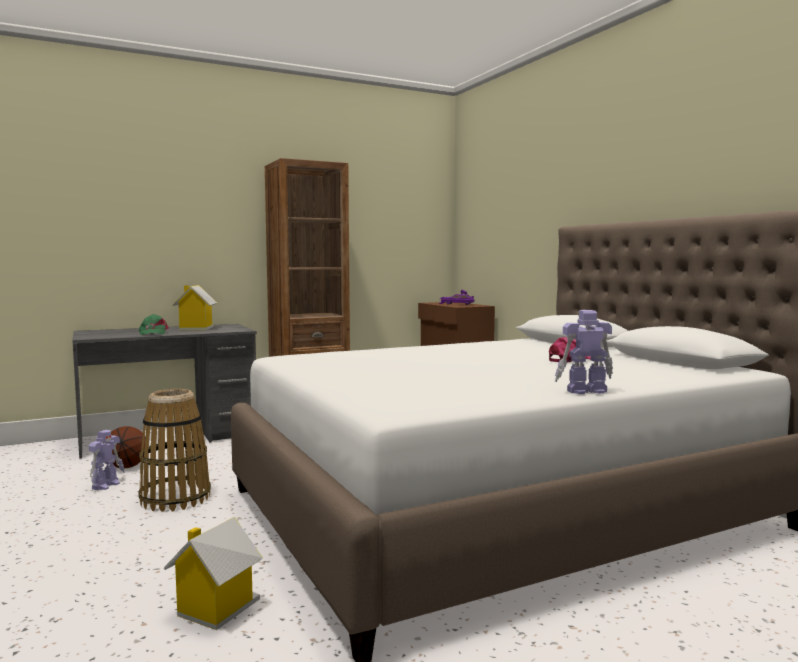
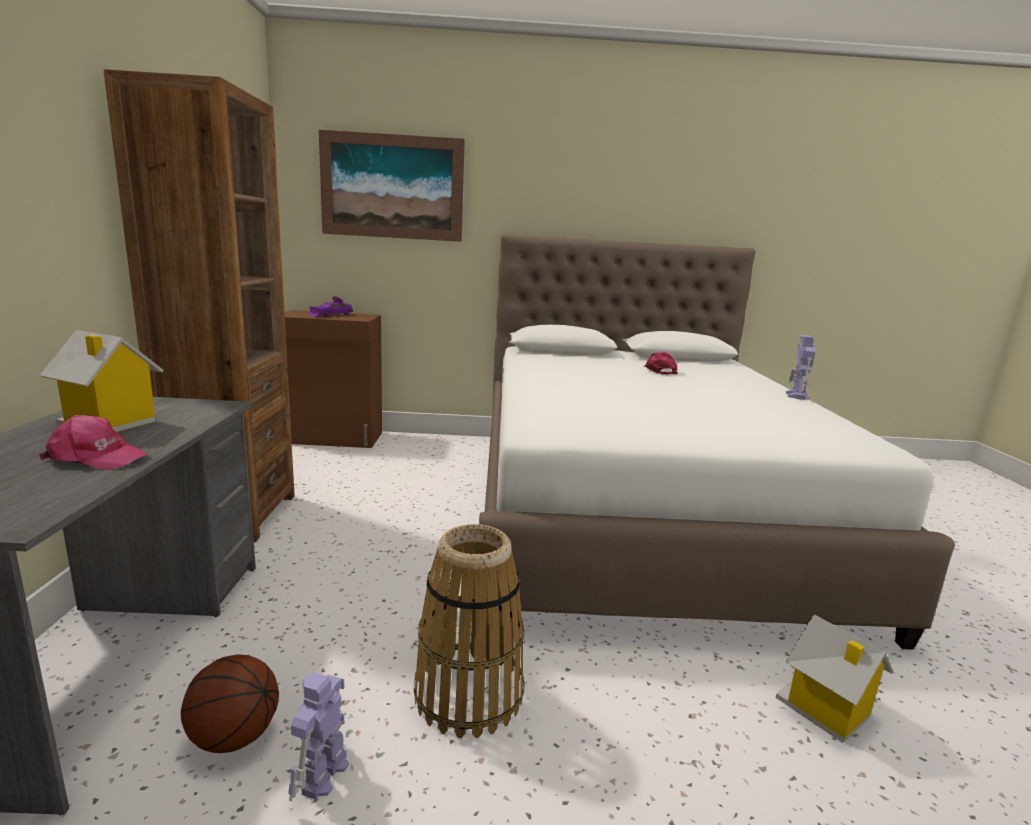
camera: 65 degrees left, 10 degrees up
(106, 485) = (322, 775): toy robot -> toy robot turned 120 degrees counterclockwise
(153, 333) = (96, 457): green cap -> pink cap
(505, 198) = (392, 187): none -> picture

